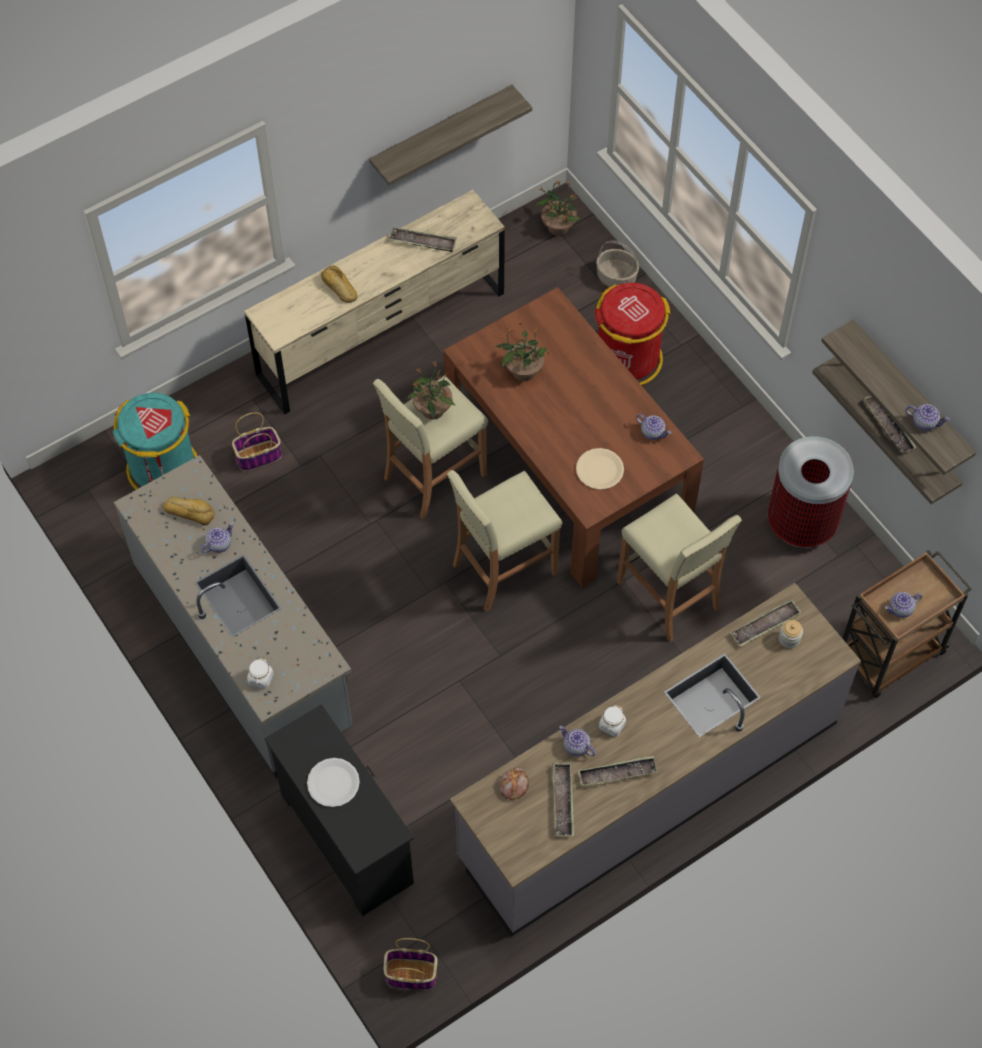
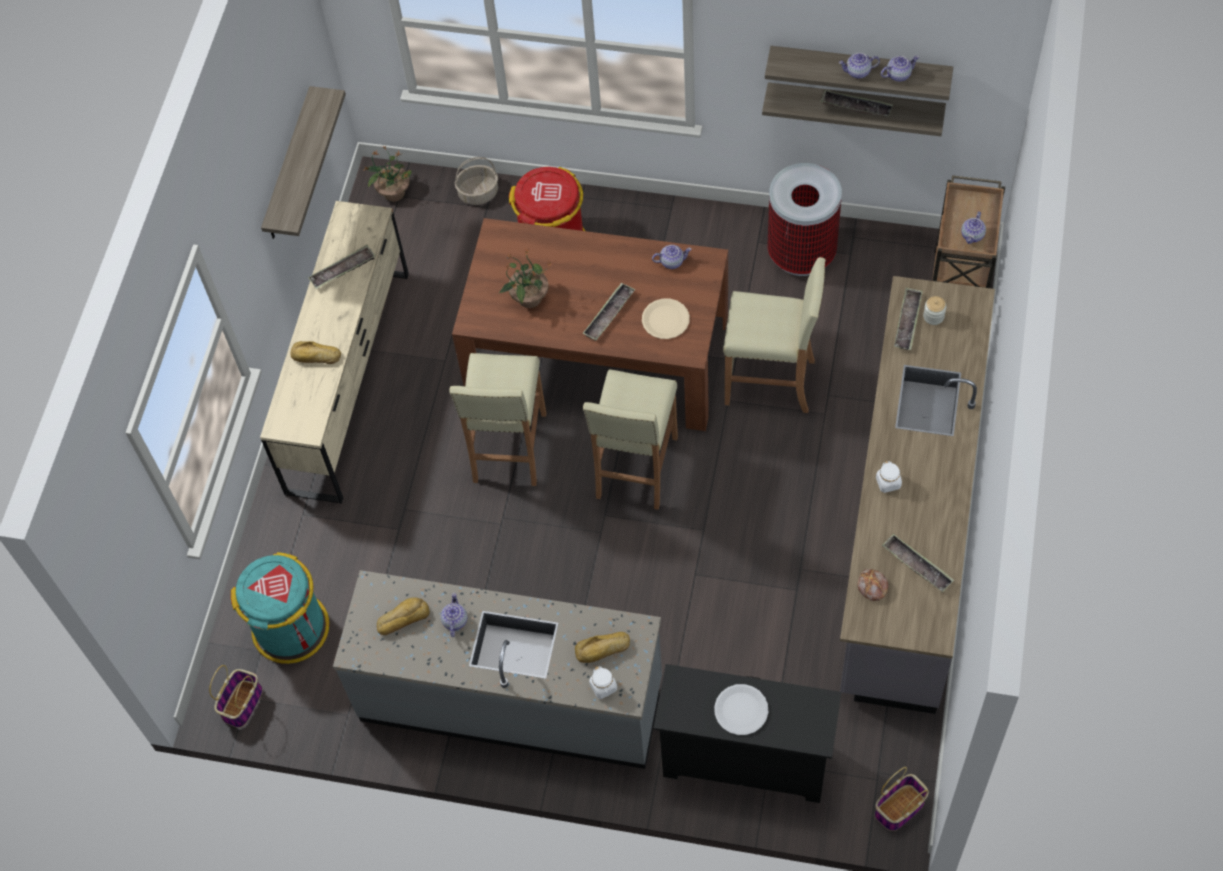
camera: 40 degrees left, 0 degrees up
(259, 455) = (357, 551): basket -> basket (242, 703)
(289, 654) = (603, 650): none -> bread
(432, 410) = (492, 384): potted plant -> none
(576, 746) = (882, 520): teapot -> teapot (858, 72)
(617, 773) = (930, 512): tray -> tray (609, 314)

